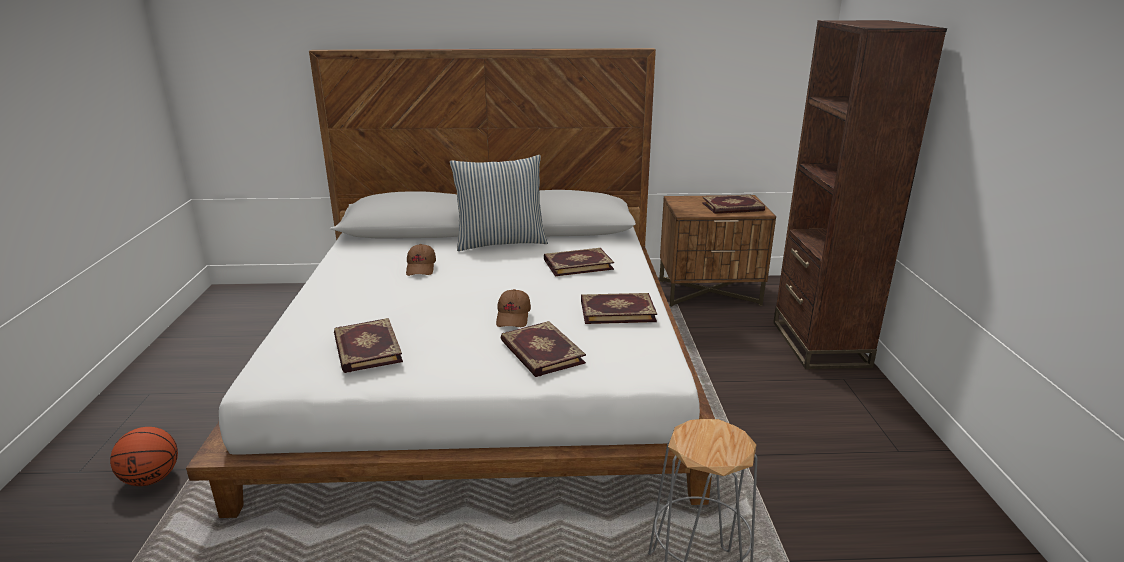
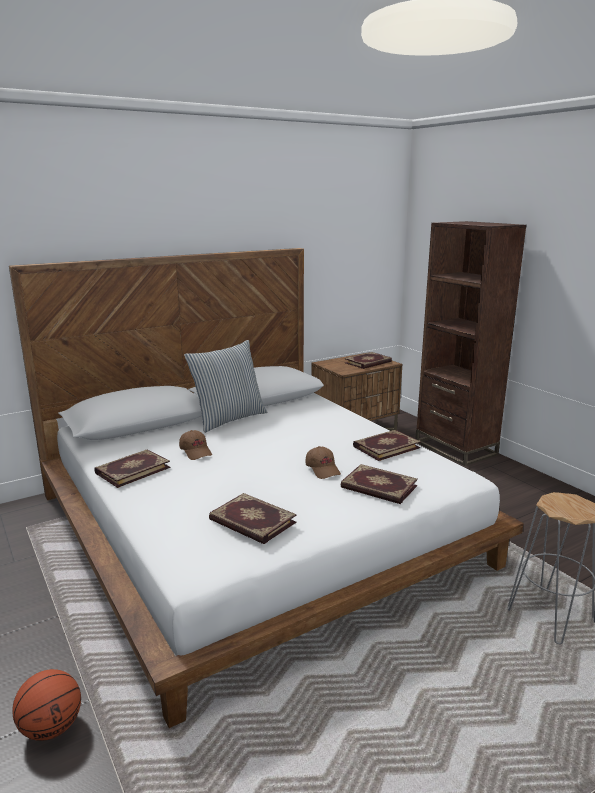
camera: 30 degrees left, 5 degrees down
(578, 264) = (312, 422): book -> book (132, 470)

